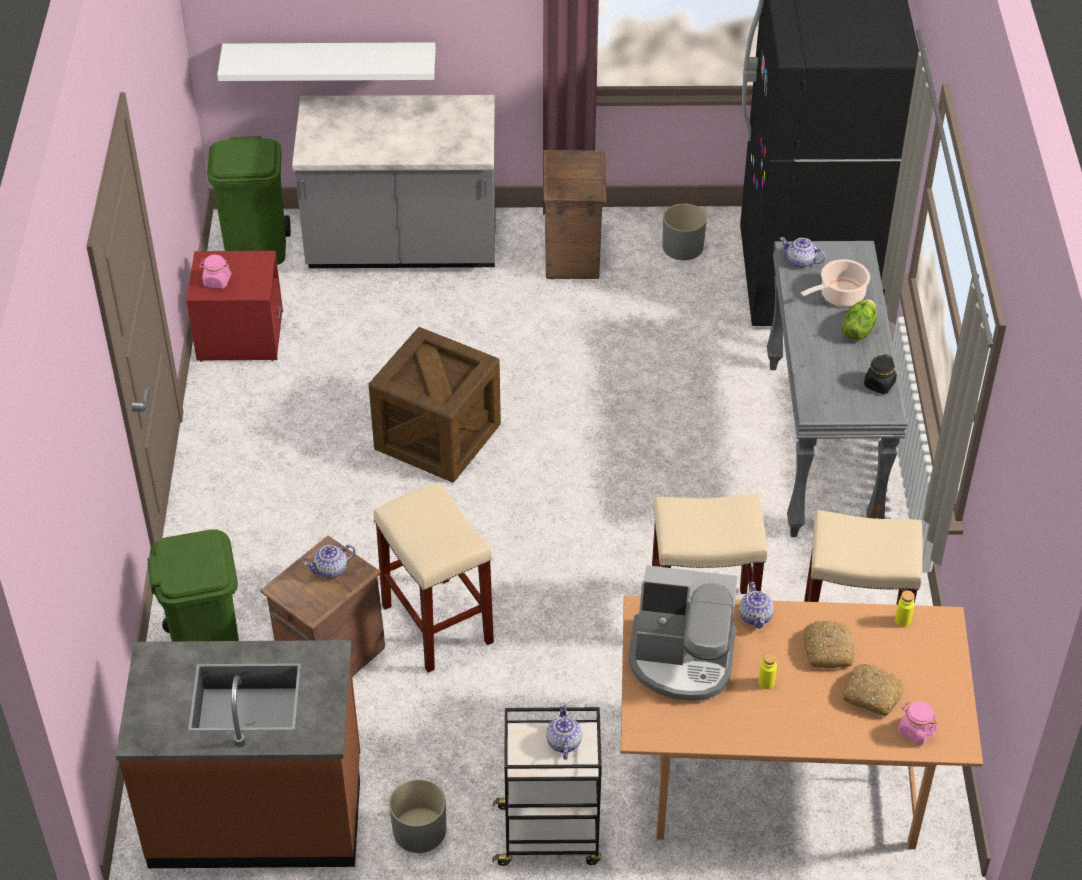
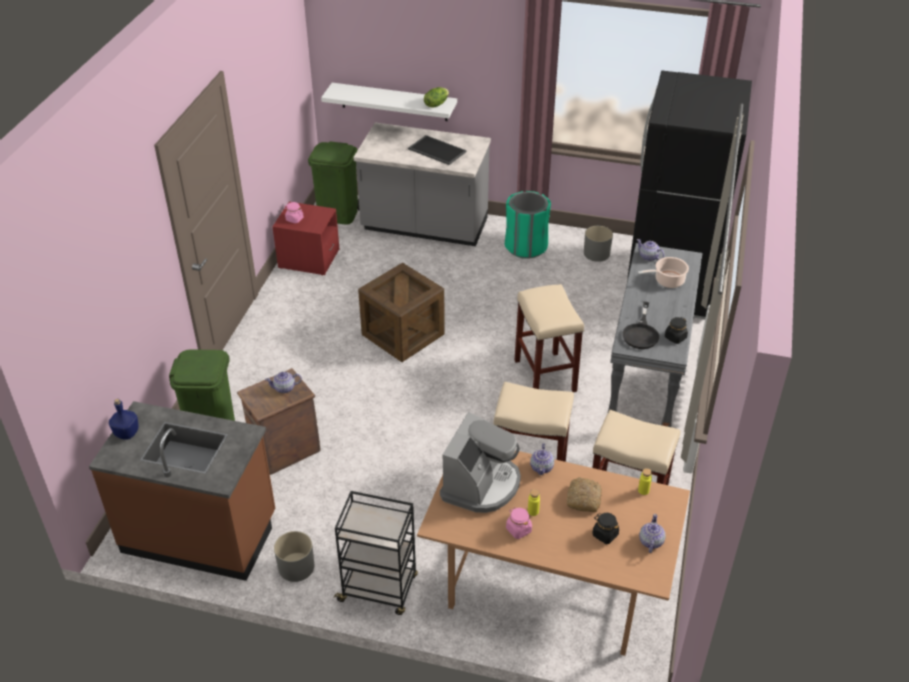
camera: 15 degrees right, 5 degrees down
(149, 693) = (127, 433): none -> blue bottle
(418, 132) = (436, 150): none -> tray
(436, 623) = (358, 442): beige stool -> beige stool (544, 375)
(563, 743) = (383, 522): teapot -> teapot (650, 541)
(572, 254) = (526, 247): crate -> green trash can
(682, 659) = (481, 485): coffee machine -> coffee machine turned 90 degrees counterclockwise
(830, 386) = (641, 333): none -> black frying pan
(857, 330) = (672, 303): lettuce -> lettuce (436, 104)
(872, 694) = (605, 534): bread -> black jar
(916, 731) = (627, 565): pink jar -> pink jar (518, 530)

